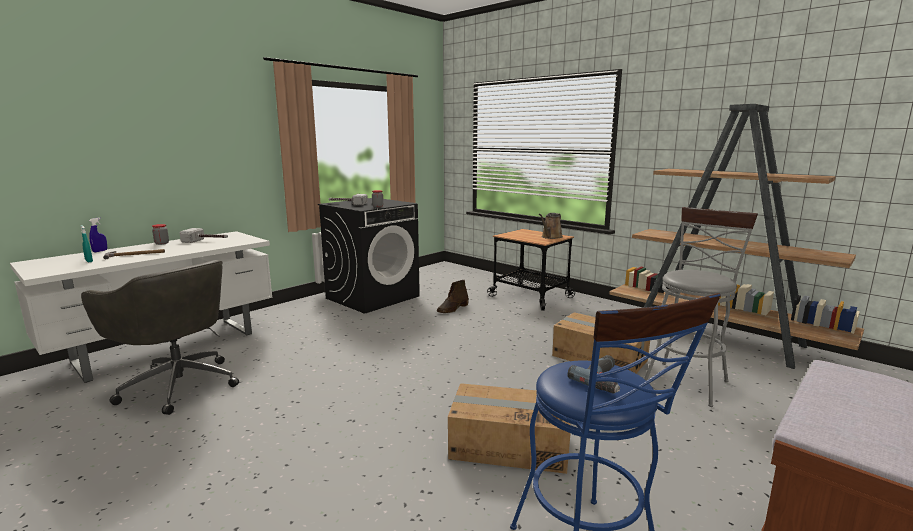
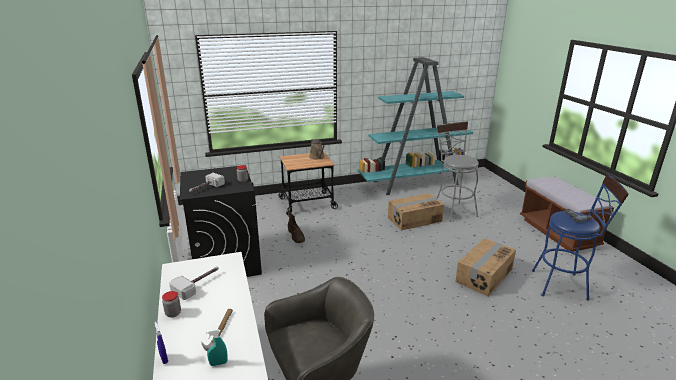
camera: 60 degrees left, 10 degrees up
(719, 337) = (416, 183): brown bookcase -> turquoise bookcase

